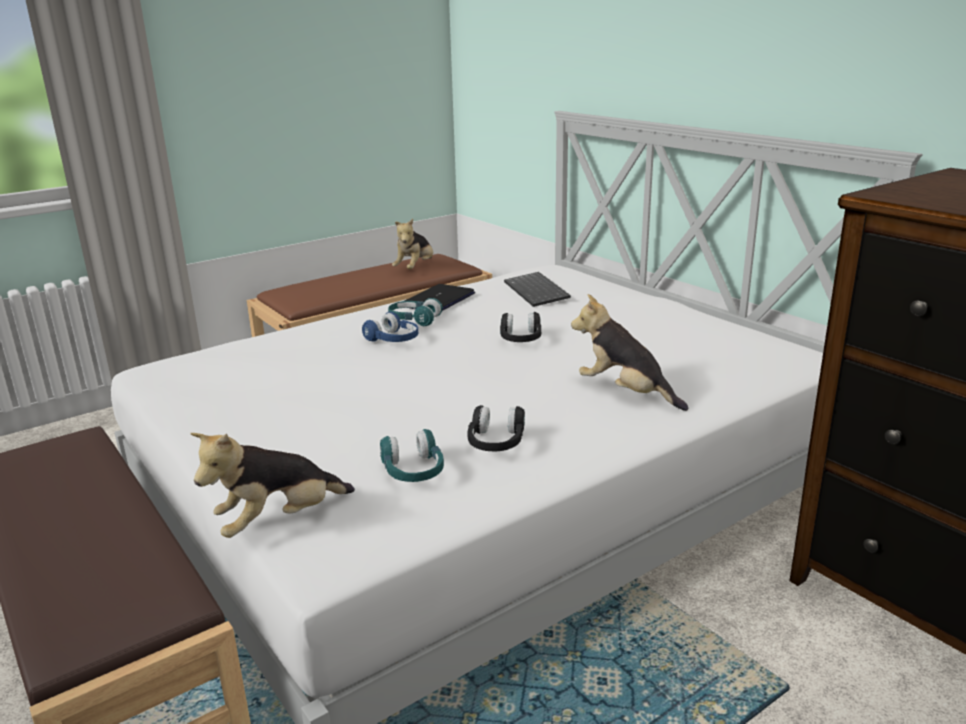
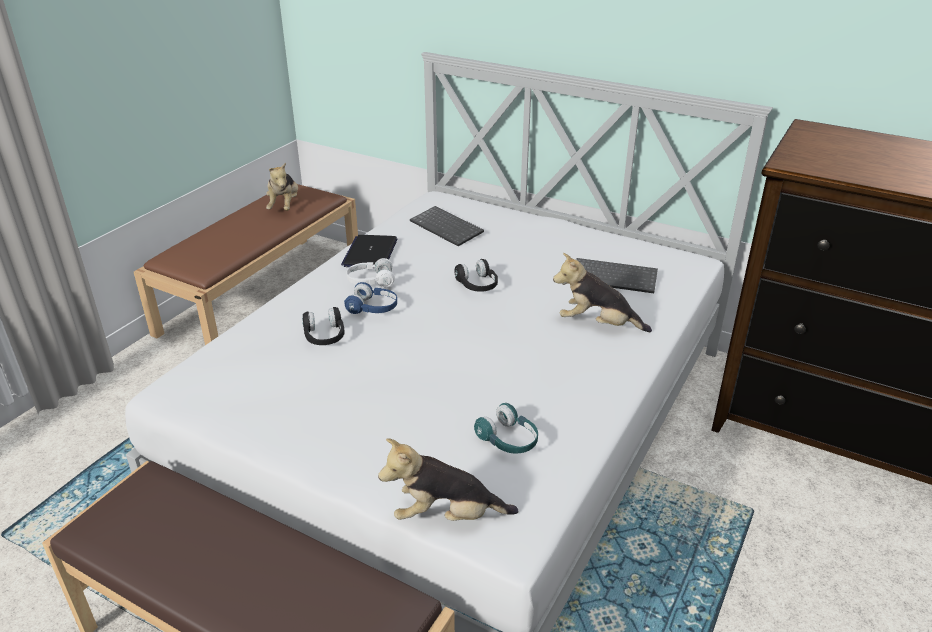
camera: 25 degrees left, 10 degrees up
(279, 521) = (446, 516): plush toy -> plush toy turned 60 degrees clockwise
(414, 320) = (371, 281): turquoise headphones -> white headphones
(496, 442) = (546, 396): black headphones -> black headphones (324, 336)
(687, 355) = (615, 277): none -> keyboard

